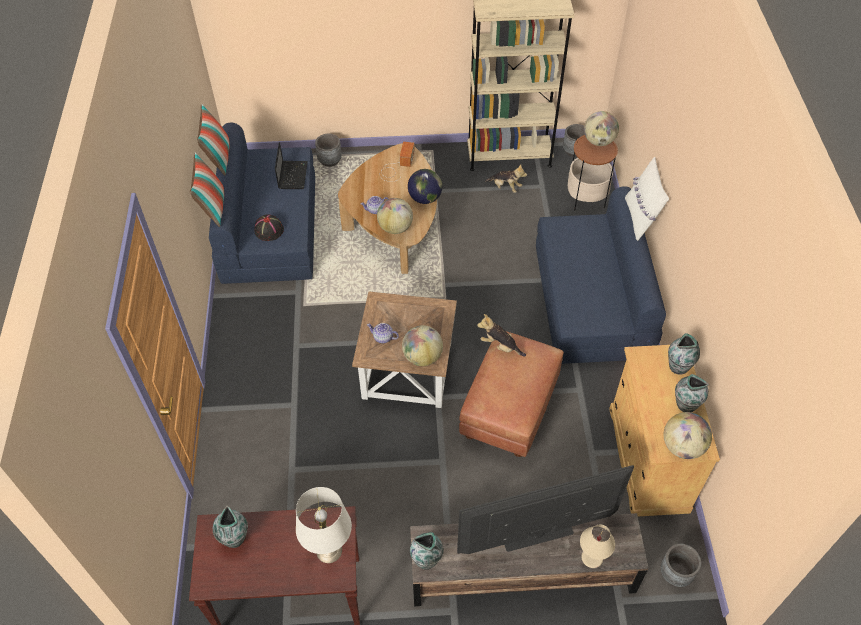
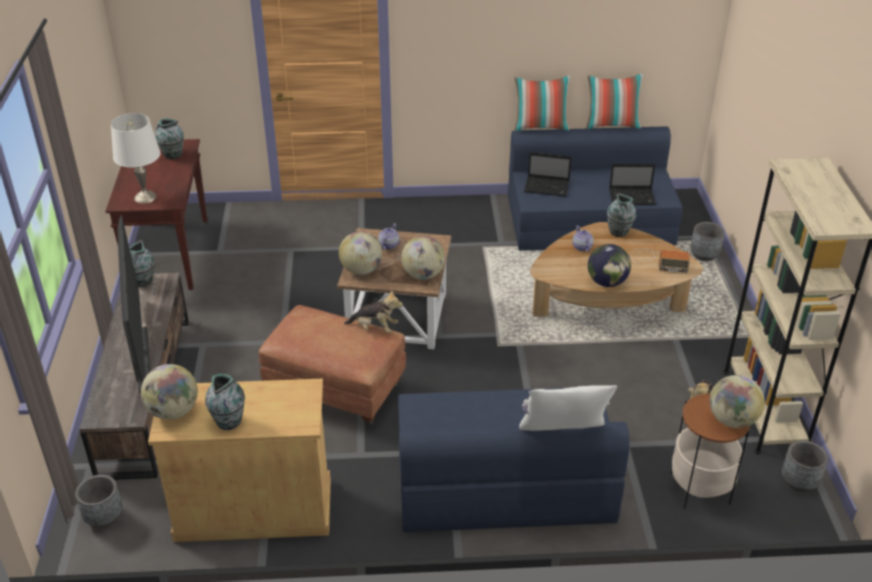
camera: 90 degrees right, 15 degrees down
(268, 230) = (547, 187): black hat -> laptop
(395, 228) = (555, 261): globe -> globe (423, 275)
(500, 346) = (375, 328): plush toy -> plush toy turned 75 degrees clockwise
(591, 557) = (106, 387): beige table lamp -> none
(678, 366) = (285, 422): vase -> vase (619, 232)

